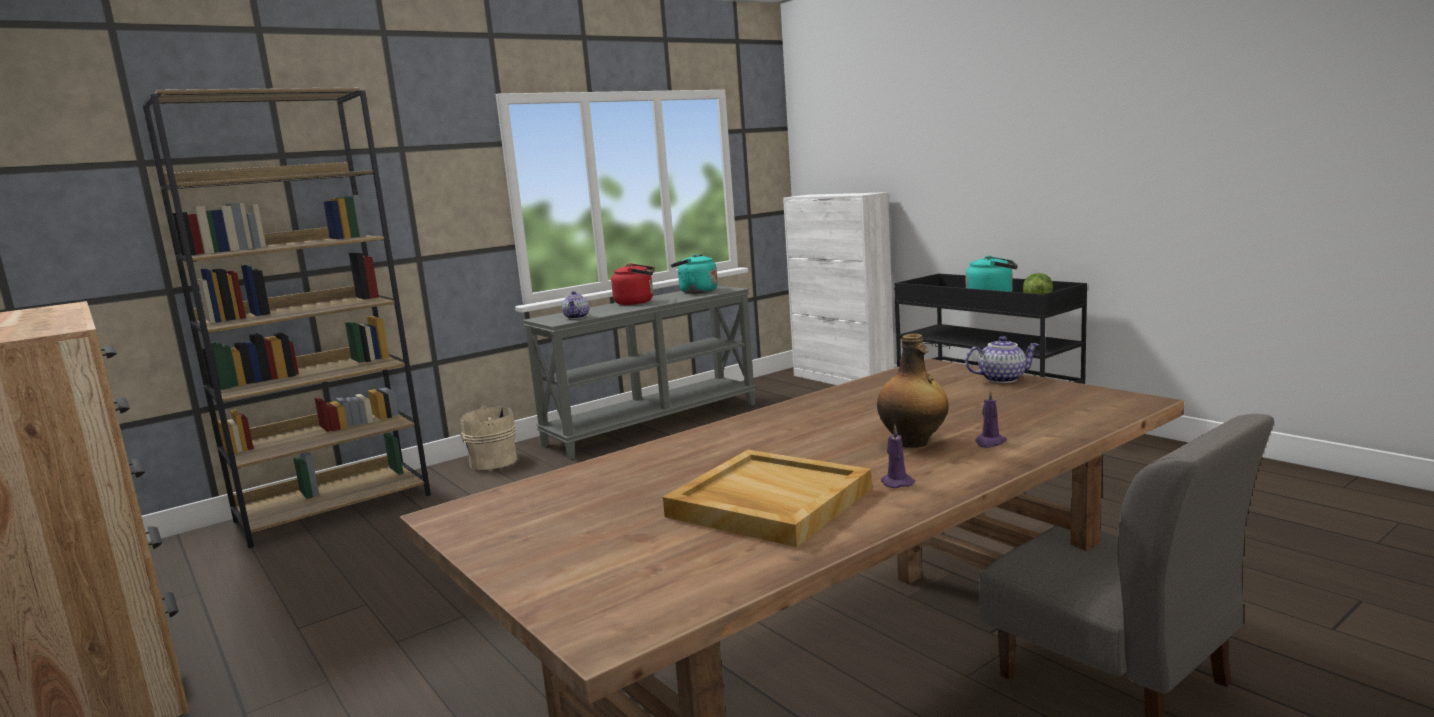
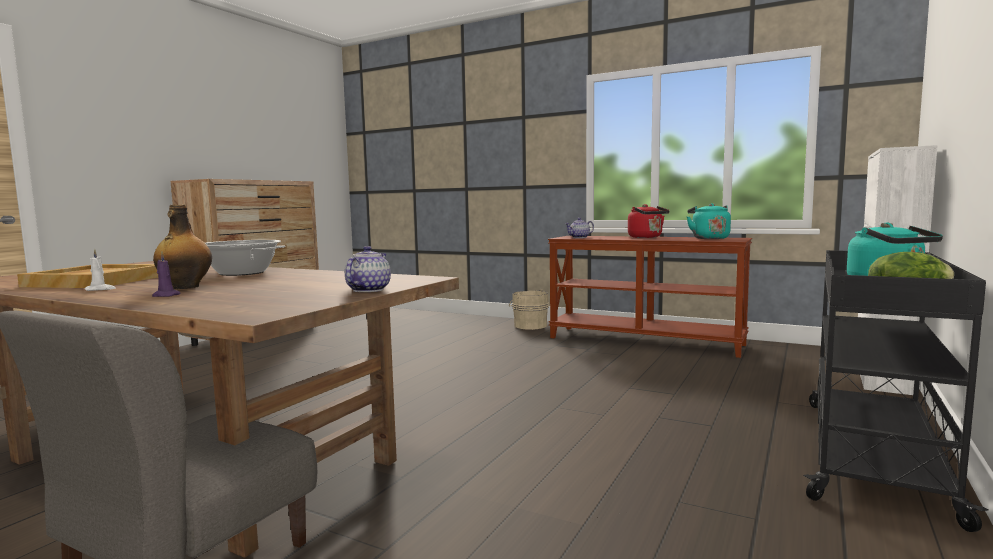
camera: 65 degrees right, 5 degrees down
(335, 507) = (443, 318): brown bookcase -> none
(653, 423) = (645, 341): grey console table -> brown console table
(774, 431) = (242, 273): none -> cooking pot
(896, 482) = (100, 289): purple candle -> white candle
(1002, 379) = (367, 290): teapot -> teapot turned 135 degrees counterclockwise

